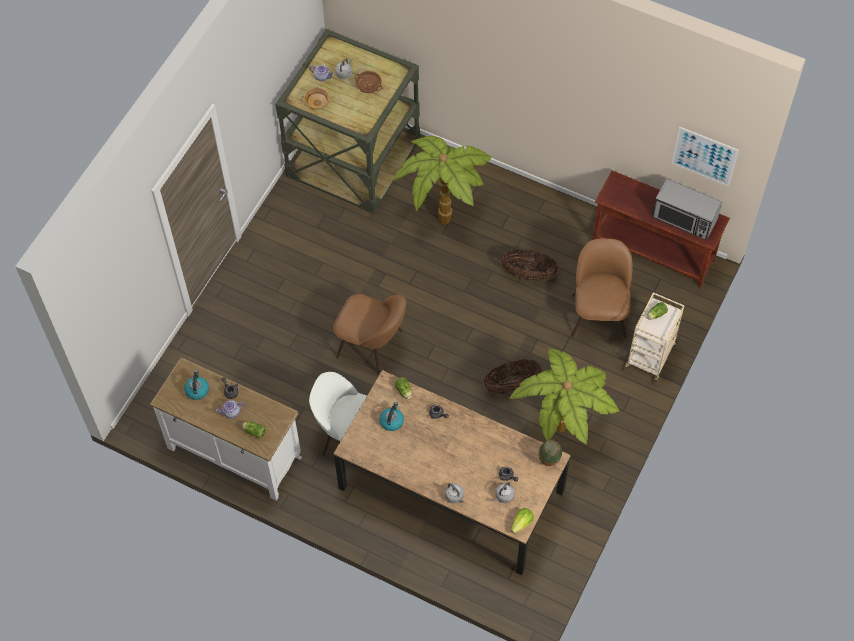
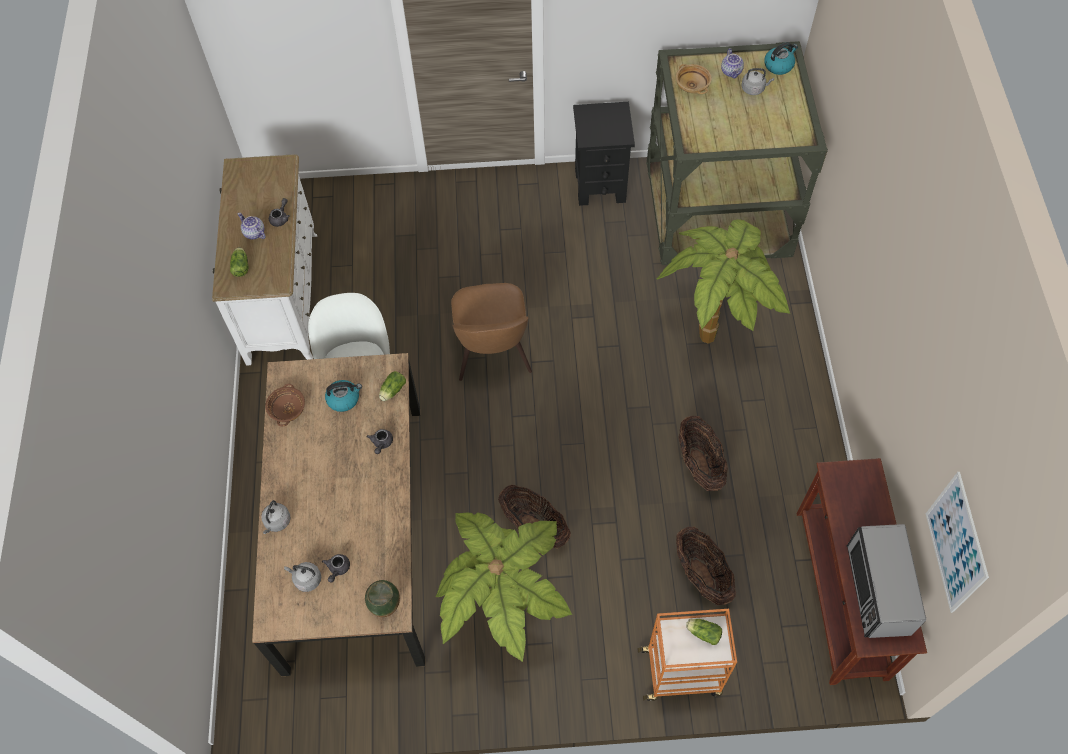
camera: 60 degrees right, 0 degrees up
(197, 390) = (264, 188): kettle -> kettle (779, 65)
(285, 213) = (601, 186): none -> black nightstand
(368, 86) = (755, 119): brown bowl -> brown bowl (287, 409)
(522, 523) = (278, 622): lettuce -> none
(599, 313) = (702, 575): brown chair -> basket
(649, 356) = (682, 672): beige cart -> orange cart

